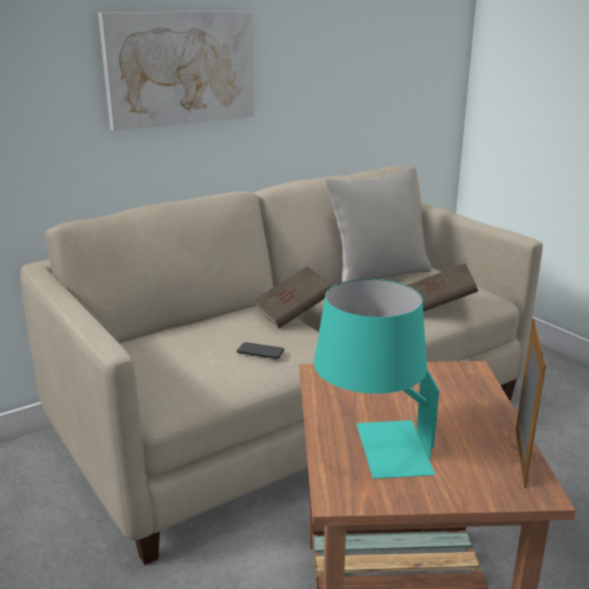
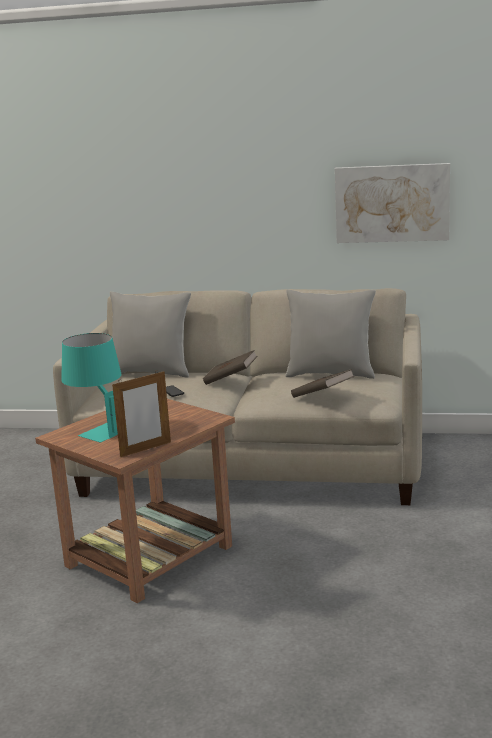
camera: 45 degrees right, 5 degrees down
(162, 332) = (152, 372): none -> grey pillow
(180, 68) = (219, 202): picture -> picture (392, 203)

